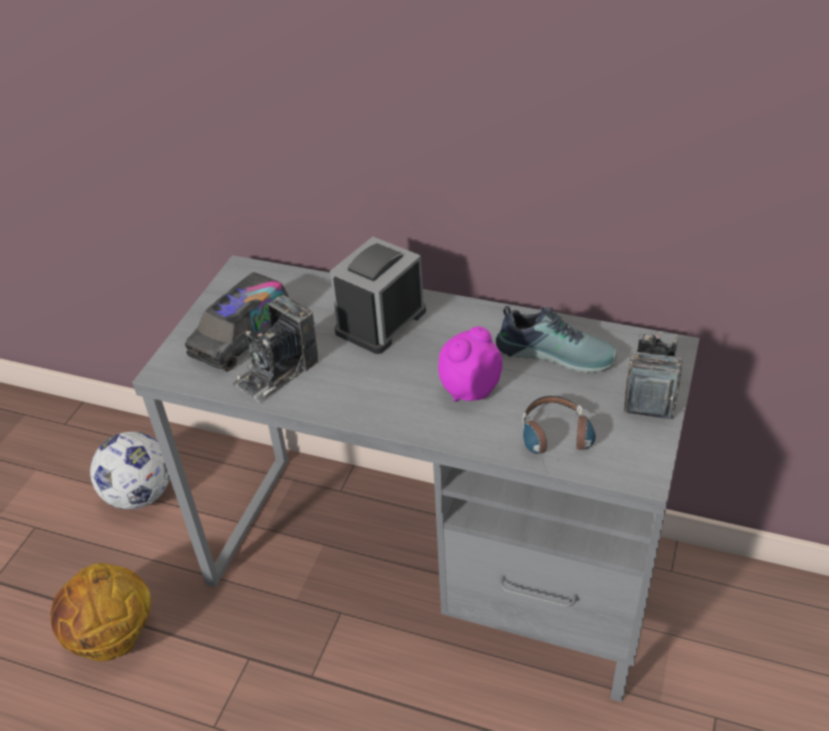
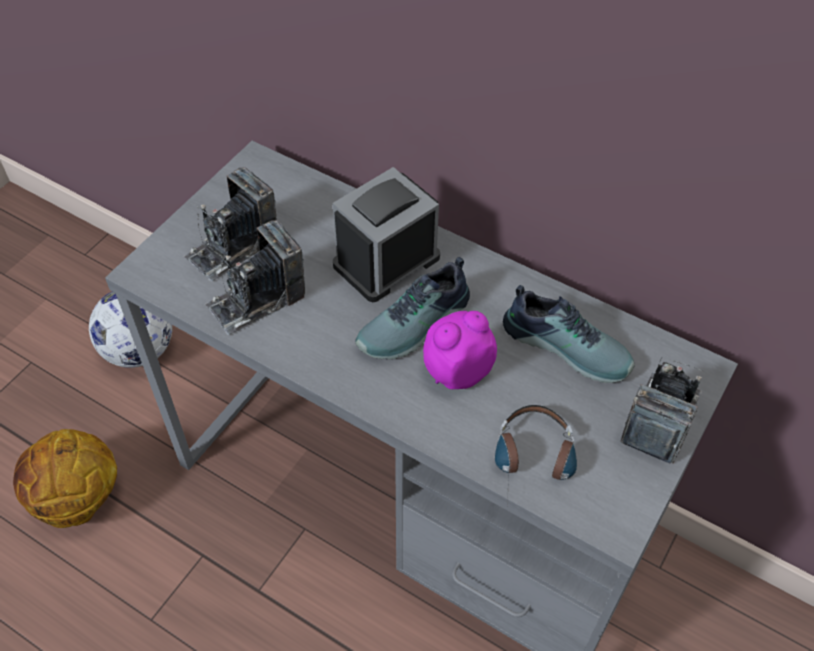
camera: 10 degrees right, 10 degrees up
(242, 337) = (233, 247): toy truck -> camera
(423, 363) = (416, 325): none -> shoe

